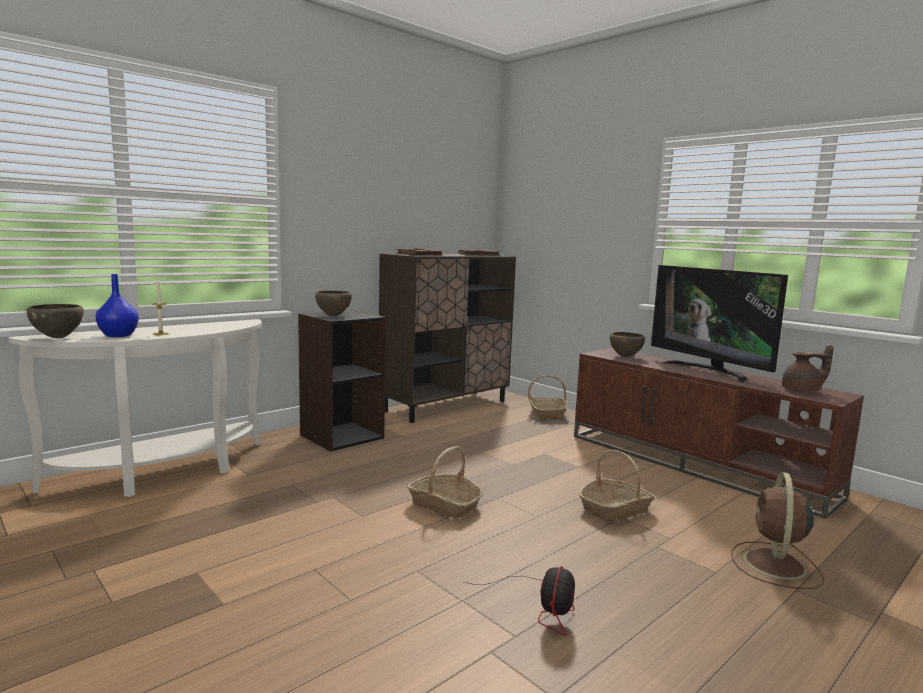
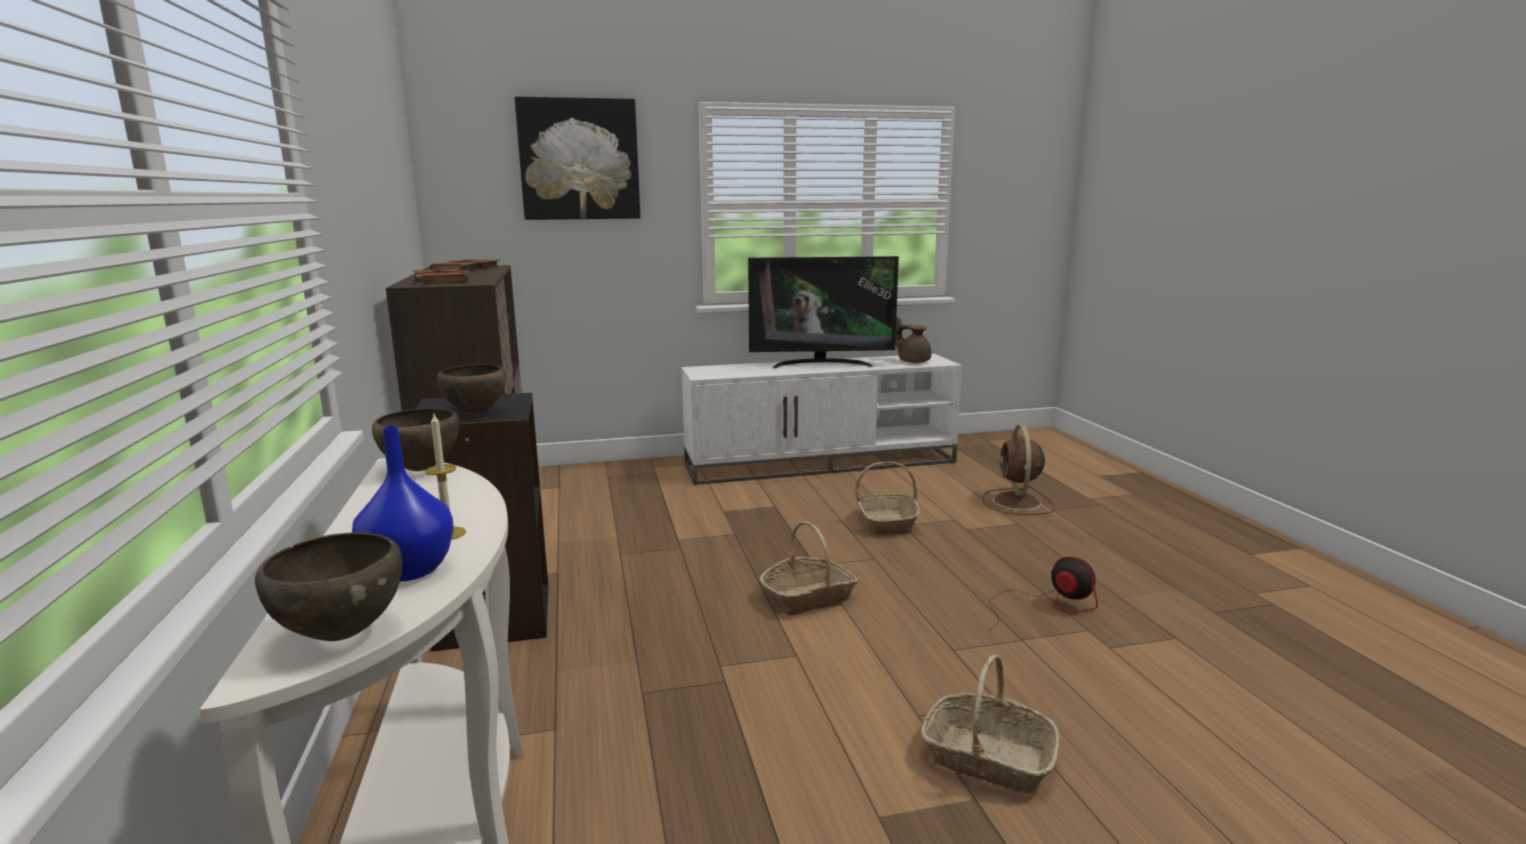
camera: 60 degrees left, 5 degrees up
(547, 413) = (605, 475): basket -> basket (987, 758)
(579, 188) = (579, 159): none -> picture
(625, 357) = (732, 371): brown bowl -> brown bowl (421, 469)
(696, 464) = (821, 463): brown tv stand -> white tv stand
(774, 565) = (1017, 503): brown fan -> brown fan turned 45 degrees clockwise
(803, 391) = (913, 361): brown teapot -> brown teapot turned 75 degrees counterclockwise

